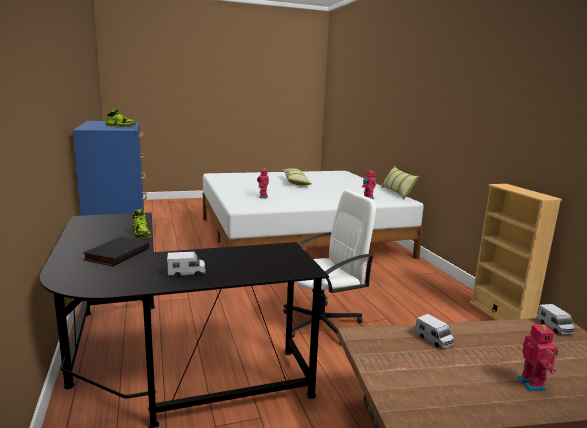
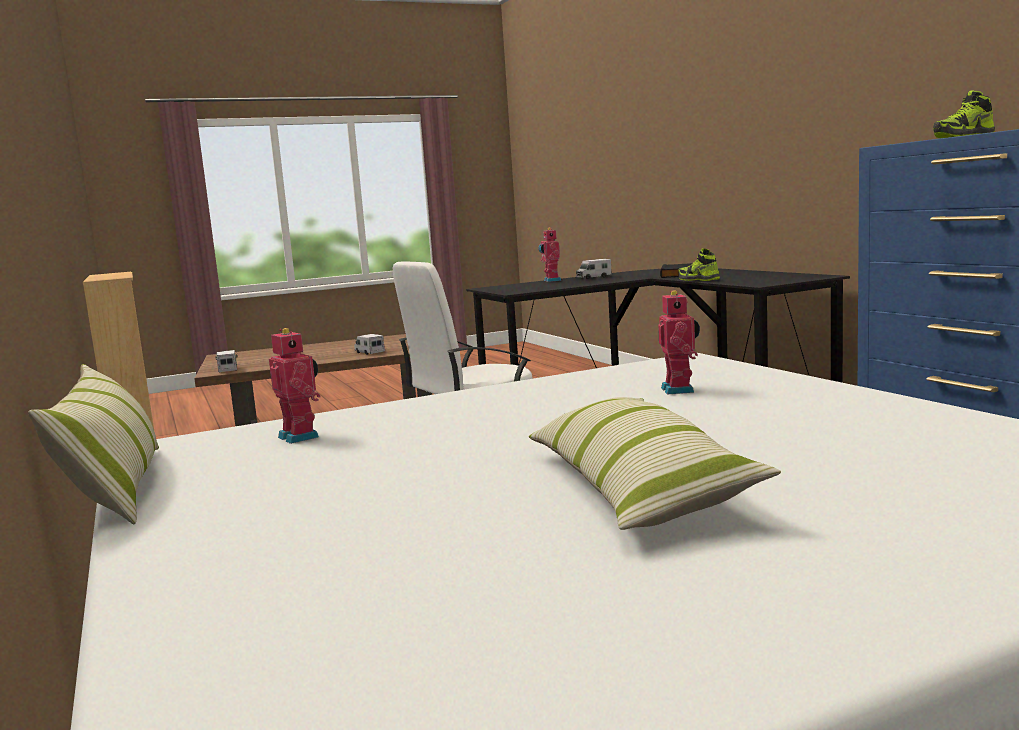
camera: 175 degrees right, 5 degrees down
(533, 384) = (315, 348): toy robot -> toy robot (551, 280)

